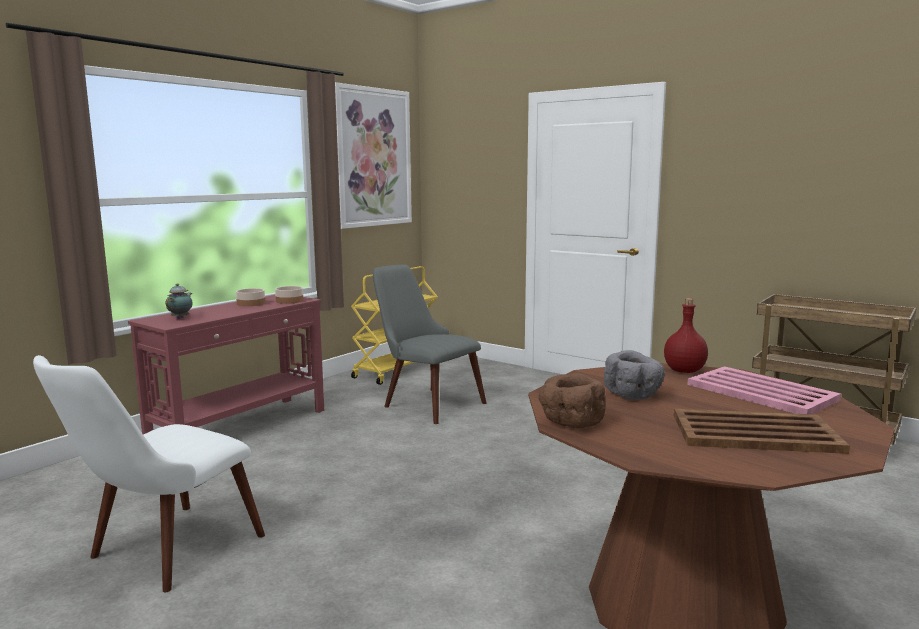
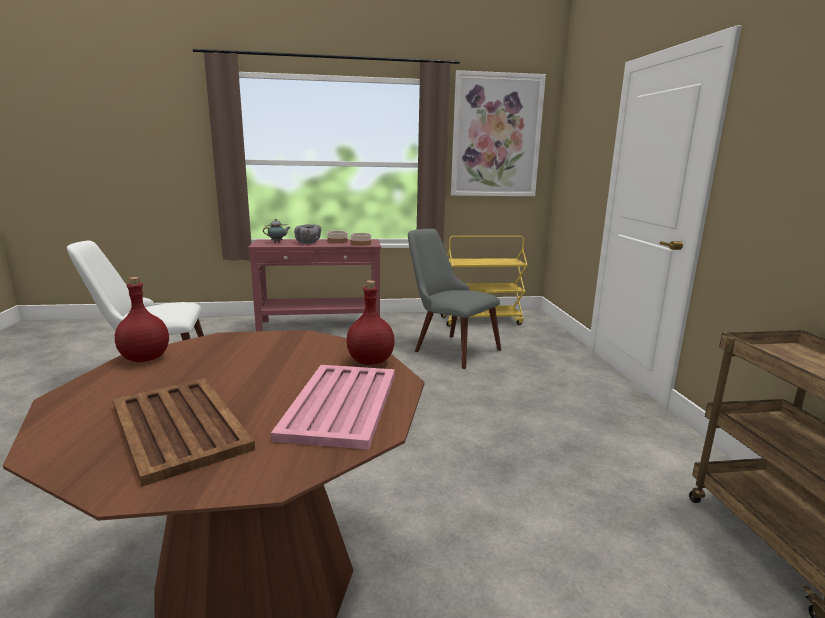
camera: 45 degrees right, 5 degrees up
(425, 402) = (448, 348): grey chair -> grey chair turned 45 degrees counterclockwise
(570, 423) = (145, 359): brown bowl -> red bottle
(633, 395) = (254, 360): grey bowl -> grey bowl (309, 243)

